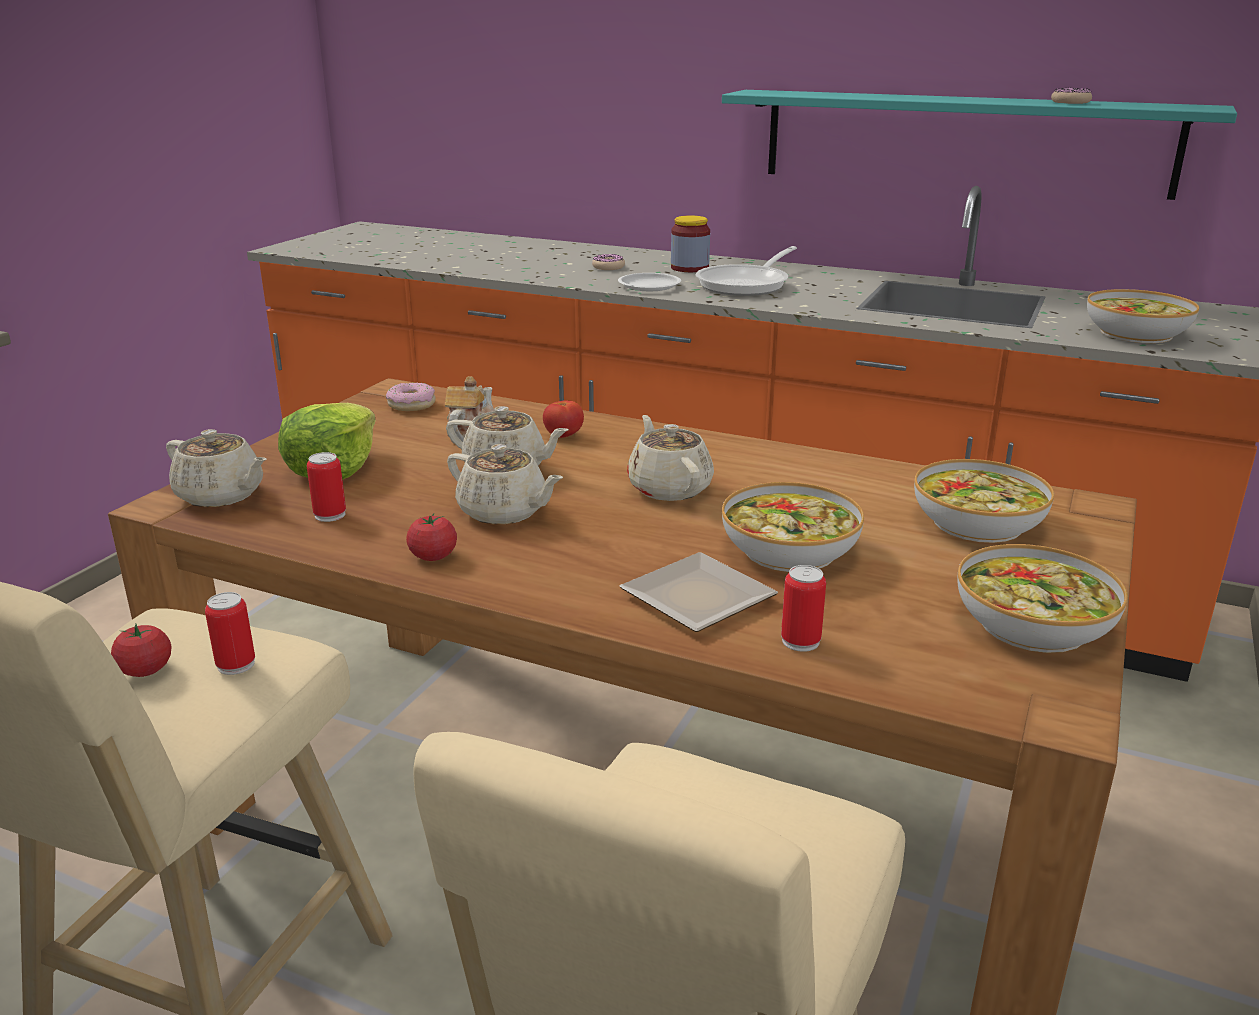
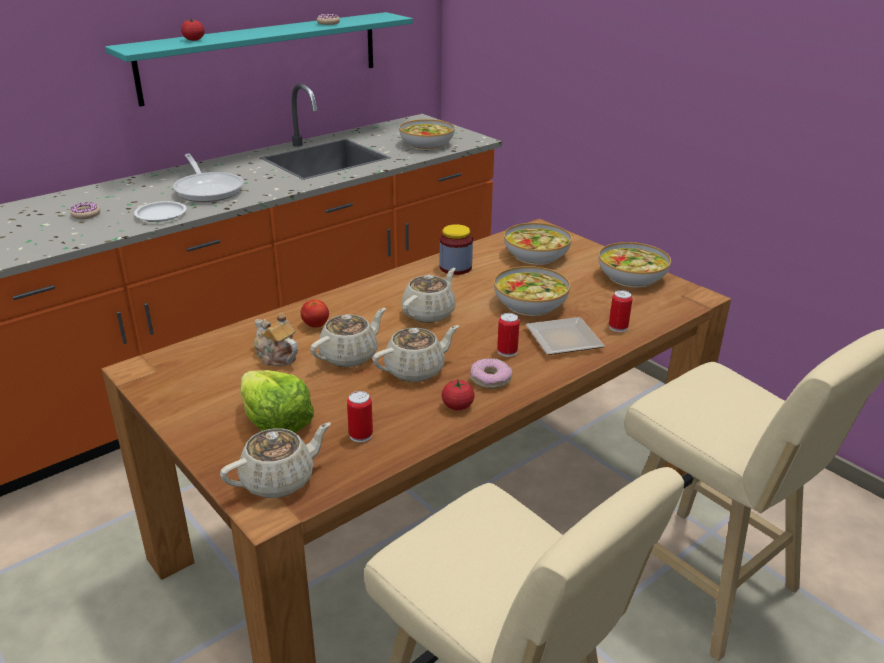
camera: 65 degrees left, 5 degrees up
(145, 670) = (480, 562): tomato -> tomato (194, 40)
(236, 664) = (496, 520): can -> can (507, 351)
(412, 404) = (183, 368): donut -> donut (490, 379)
(669, 488) = (429, 313): beige teapot -> beige teapot turned 120 degrees clockwise
(689, 268) = (138, 193): jar -> jar (455, 267)

